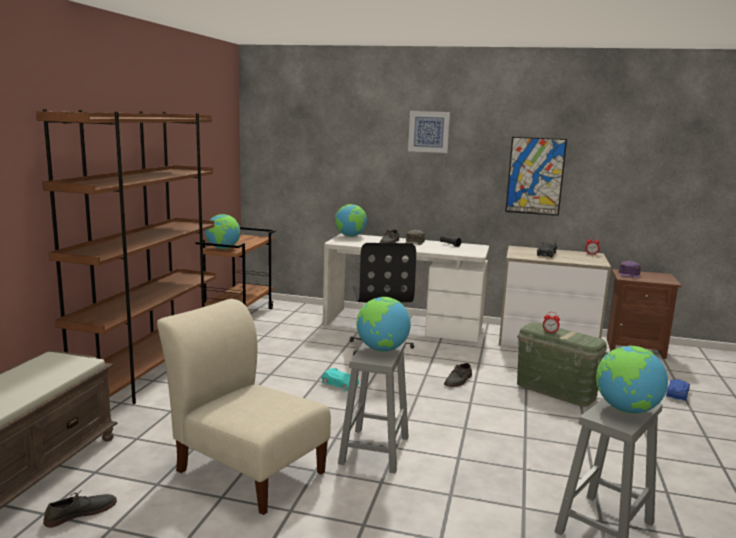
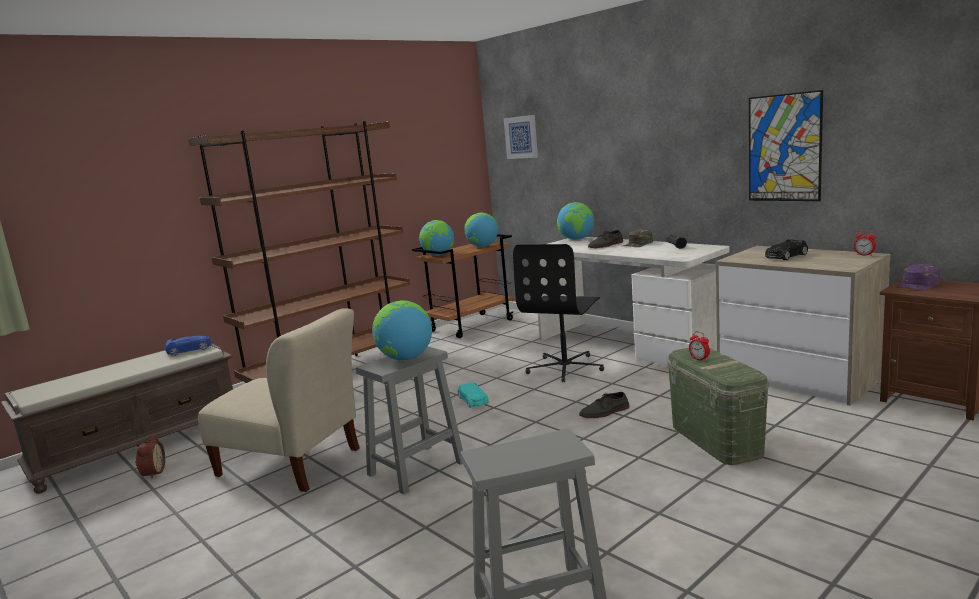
camera: 35 degrees right, 0 degrees up
(81, 513) = (152, 473): grey shoe -> alarm clock
(247, 469) = (293, 464): beige chair -> beige chair turned 135 degrees clockwise
(429, 131) = (653, 106): picture -> picture (521, 137)
(626, 410) = (530, 453): globe -> globe (482, 246)
(677, 393) = (914, 471): blue toy car -> blue toy car (189, 350)

